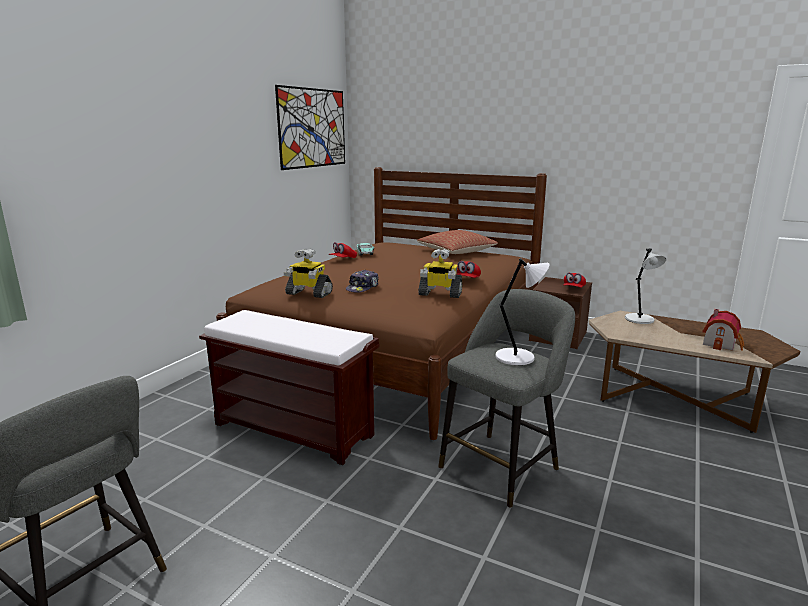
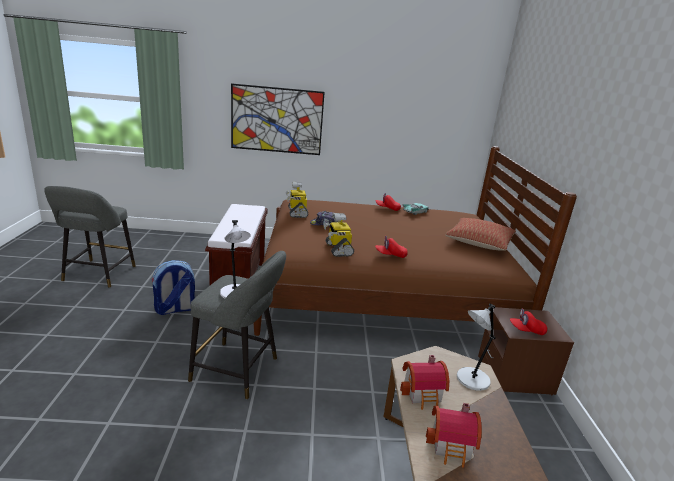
camera: 60 degrees right, 5 degrees up
(313, 128) = (443, 101): picture -> picture (277, 120)
(317, 497) = (175, 309): none -> backpack
(659, 338) = (424, 394): none -> toy house

